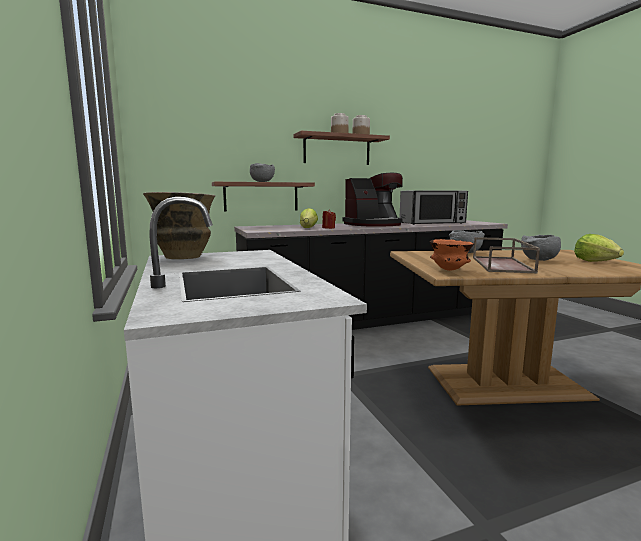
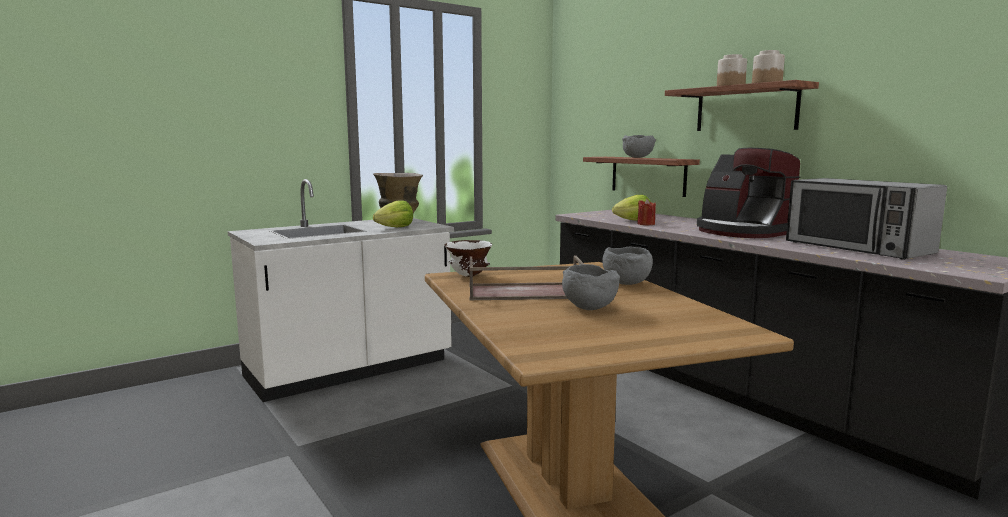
camera: 75 degrees right, 0 degrees up
(450, 270) = (469, 276): orange bowl -> white bowl
(595, 261) = (613, 334): lettuce -> lettuce (395, 227)

